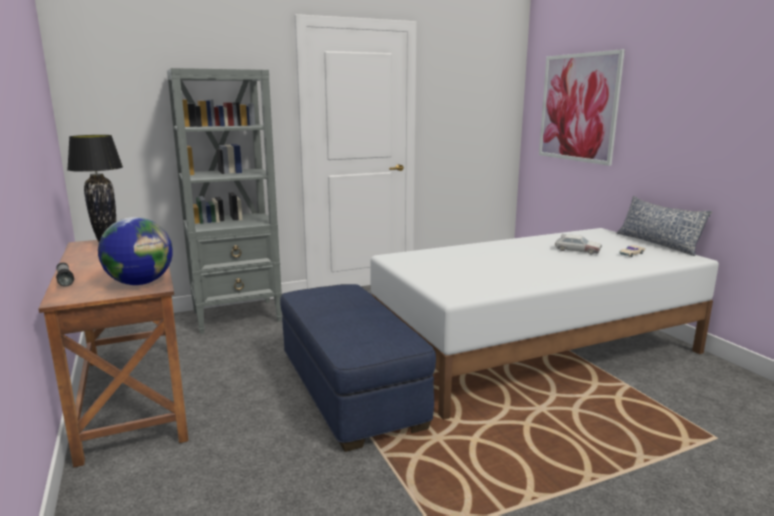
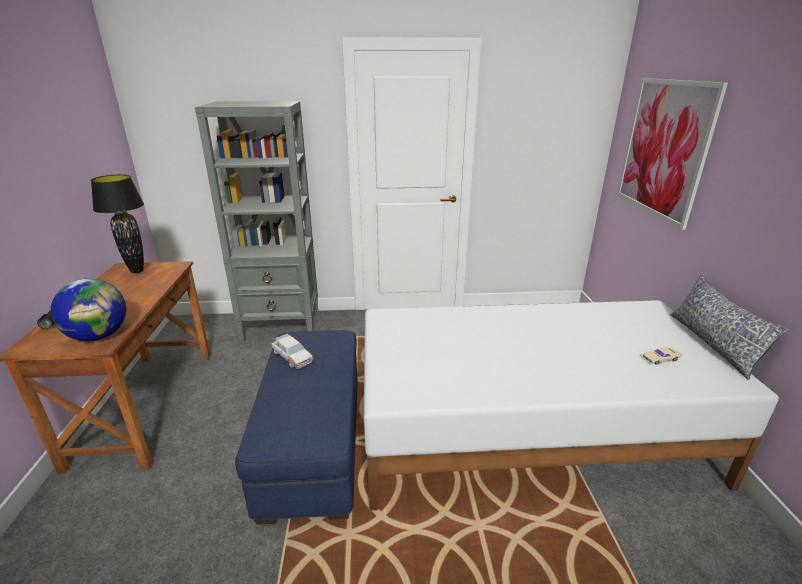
camera: 20 degrees right, 10 degrees up
(577, 250) = (594, 339): toy car -> toy car (292, 356)

